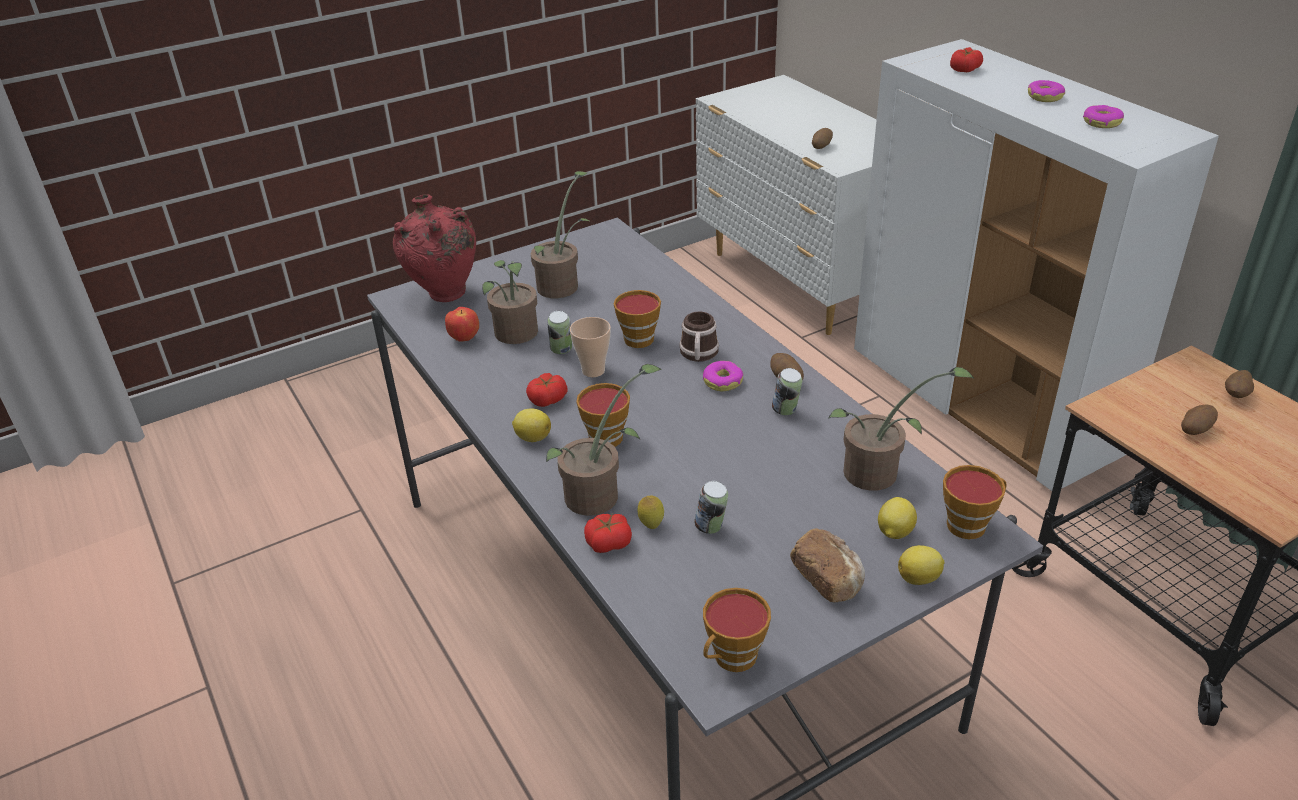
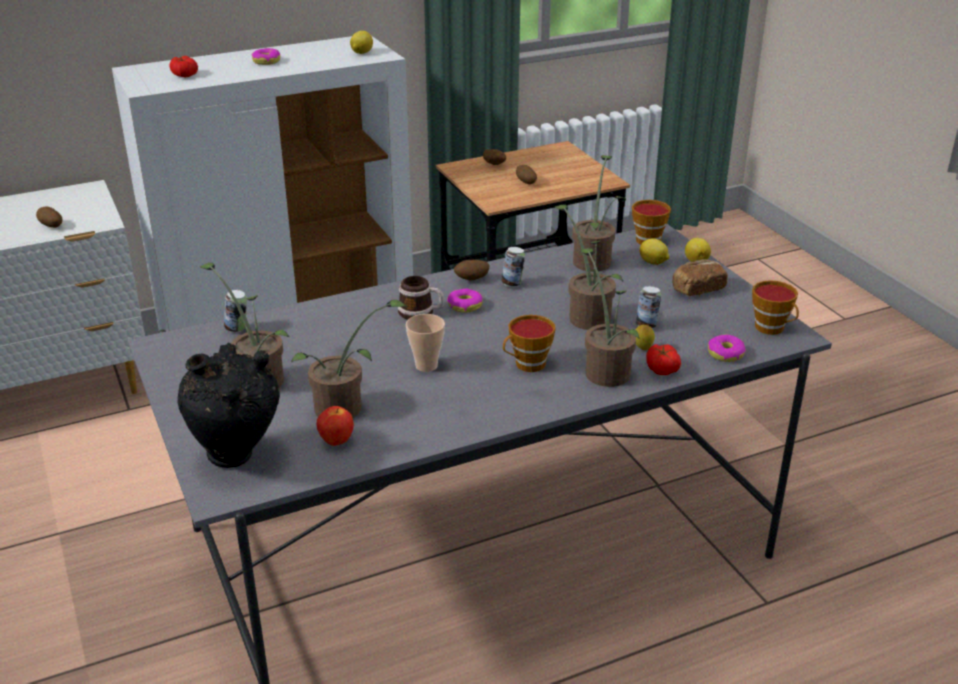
camera: 85 degrees left, 5 degrees down
(444, 296) = (237, 457): red vase -> black vase
(532, 437) = (522, 401): lemon -> lemon (361, 53)
(548, 399) = (464, 391): tomato -> none
(561, 351) = (386, 382): can -> can (237, 329)
(637, 337) = (379, 340): cup -> none
(723, 475) = (587, 316): none -> potted plant
(1101, 122) = (326, 54): donut -> donut (725, 354)

